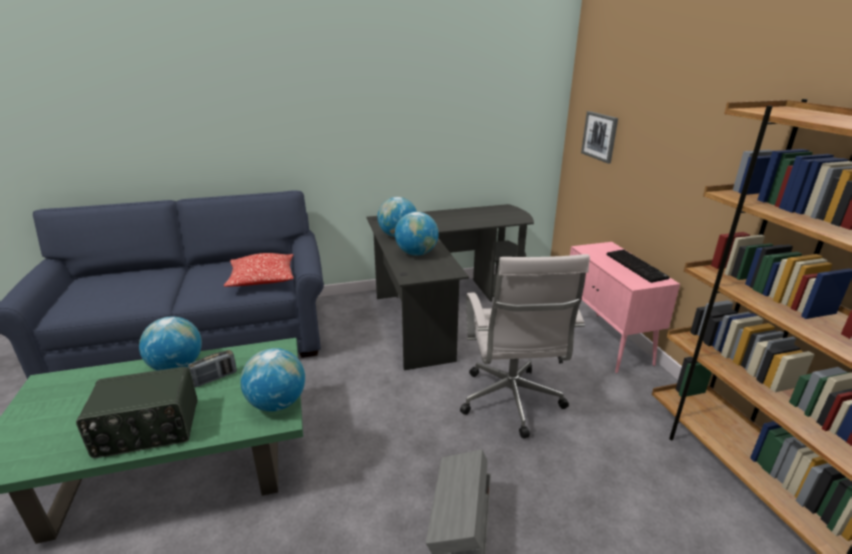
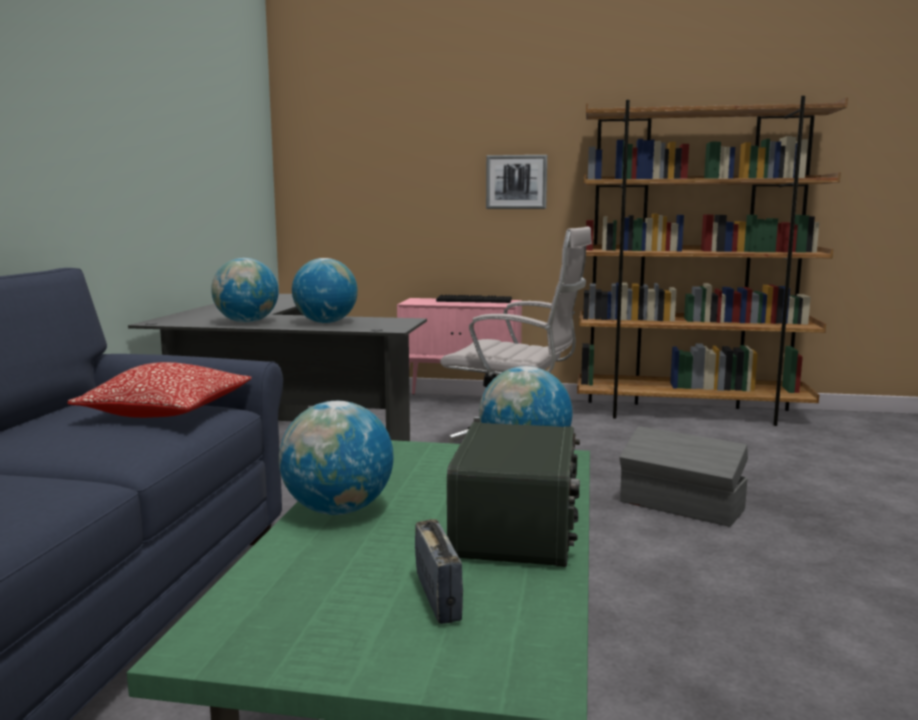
camera: 65 degrees left, 15 degrees down
(215, 378) = (415, 486): radio -> radio (438, 598)
(600, 136) = (351, 186): picture -> picture (516, 182)

